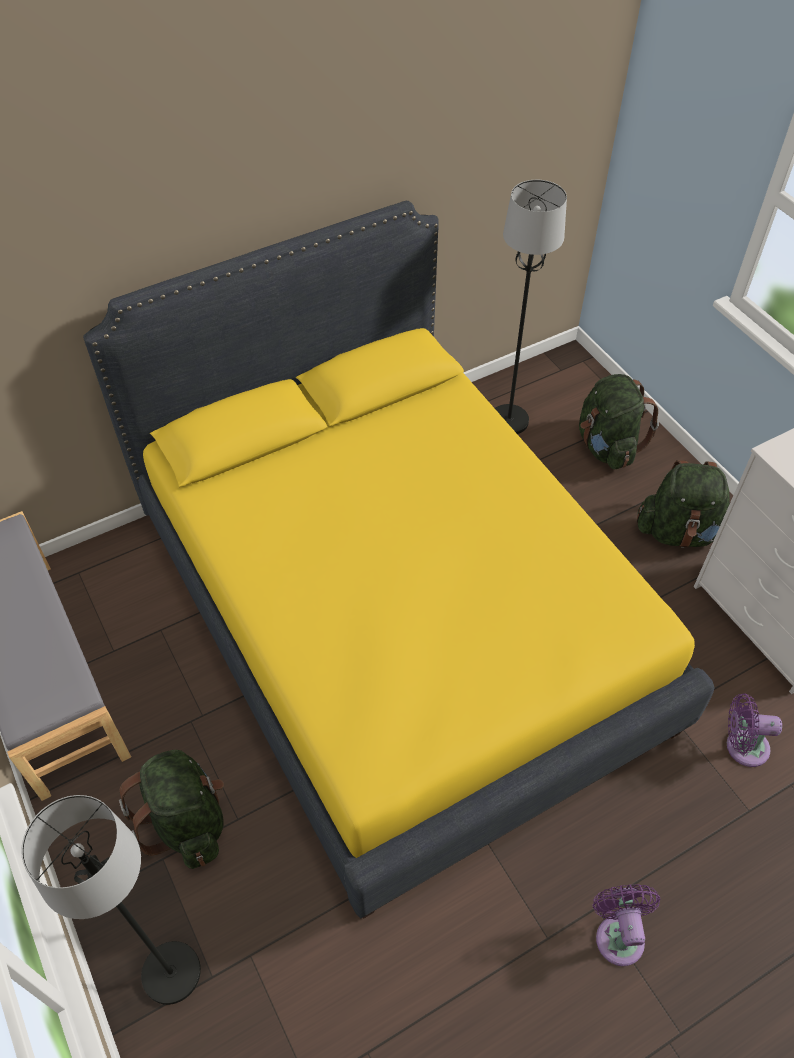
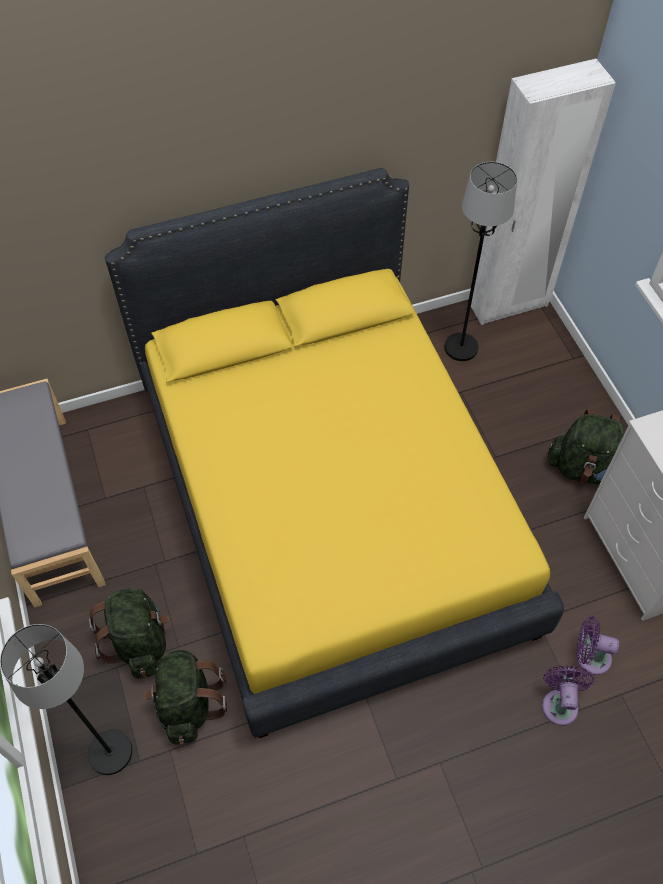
camera: 10 degrees right, 5 degrees up
(551, 369) = (508, 305): none -> white wardrobe
(607, 446) = (540, 383): green backpack -> green backpack (188, 704)
(618, 934) = (452, 785): purple fan -> purple fan (560, 703)

